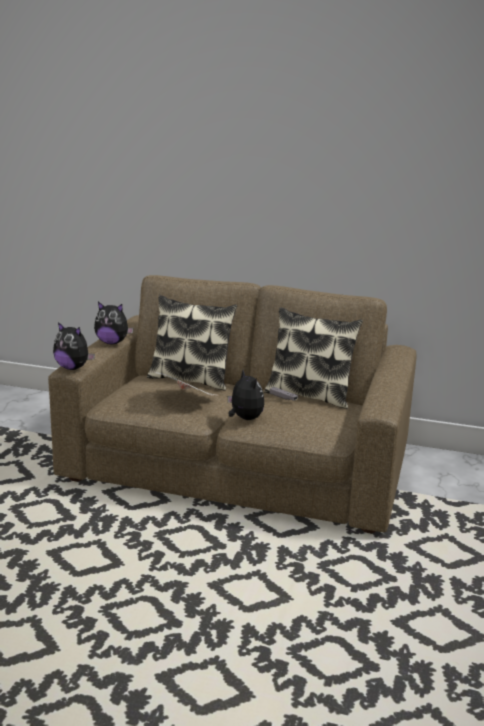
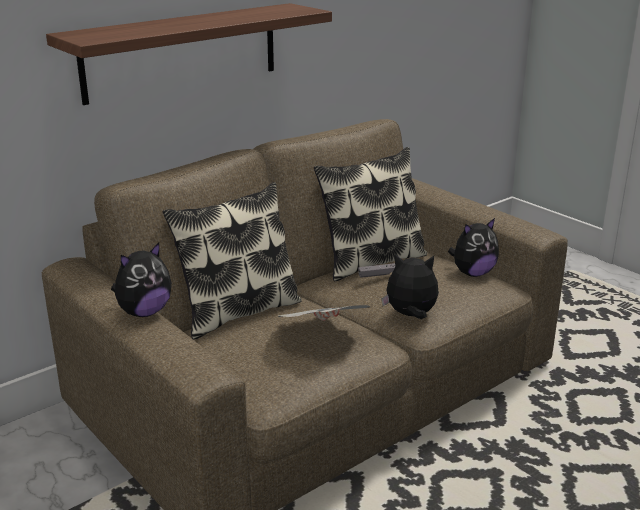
camera: 55 degrees left, 5 degrees up
(73, 368) = (208, 370): plush toy -> plush toy (472, 273)
(241, 211) = (182, 52): none -> shelf

